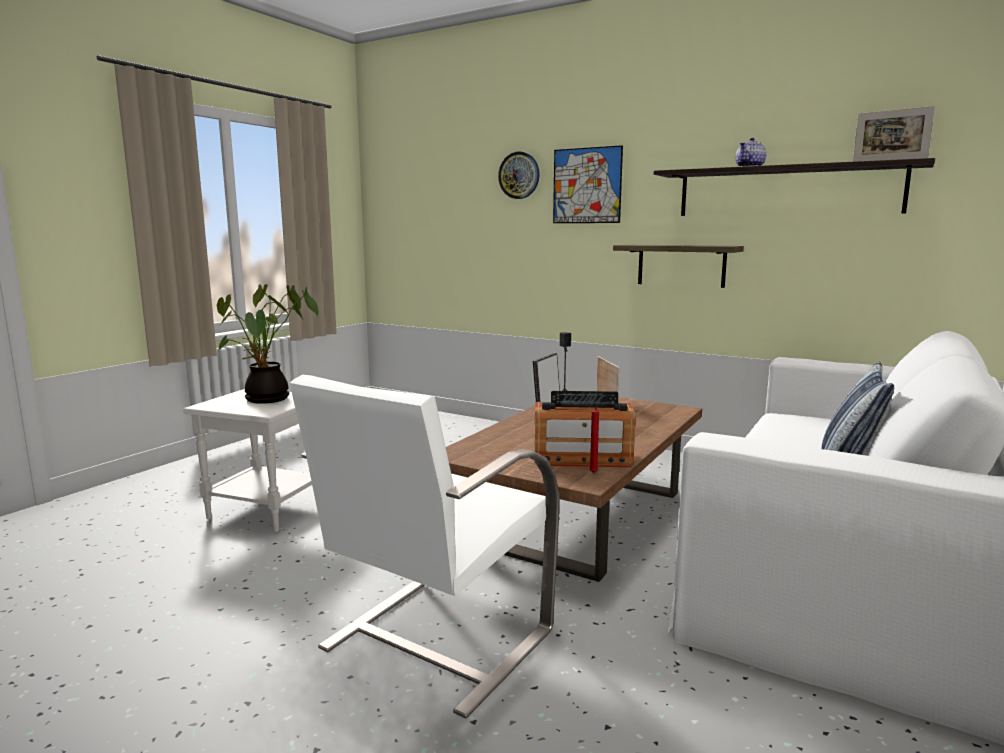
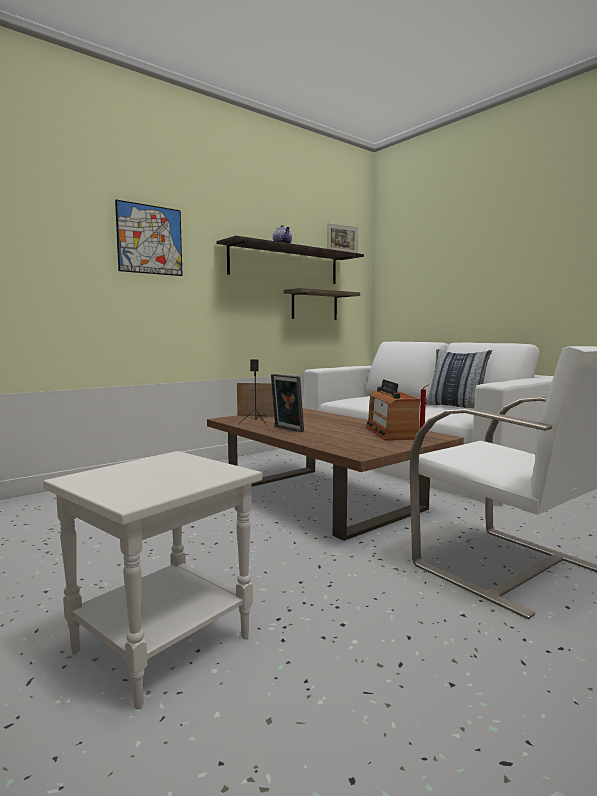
camera: 70 degrees left, 5 degrees down
(268, 400) = (161, 470): potted plant -> none
(519, 175) = (74, 217): wall clock -> none
(582, 458) = (391, 432): radio -> radio turned 150 degrees clockwise
(681, 265) = (229, 312): shelf -> shelf (314, 305)

